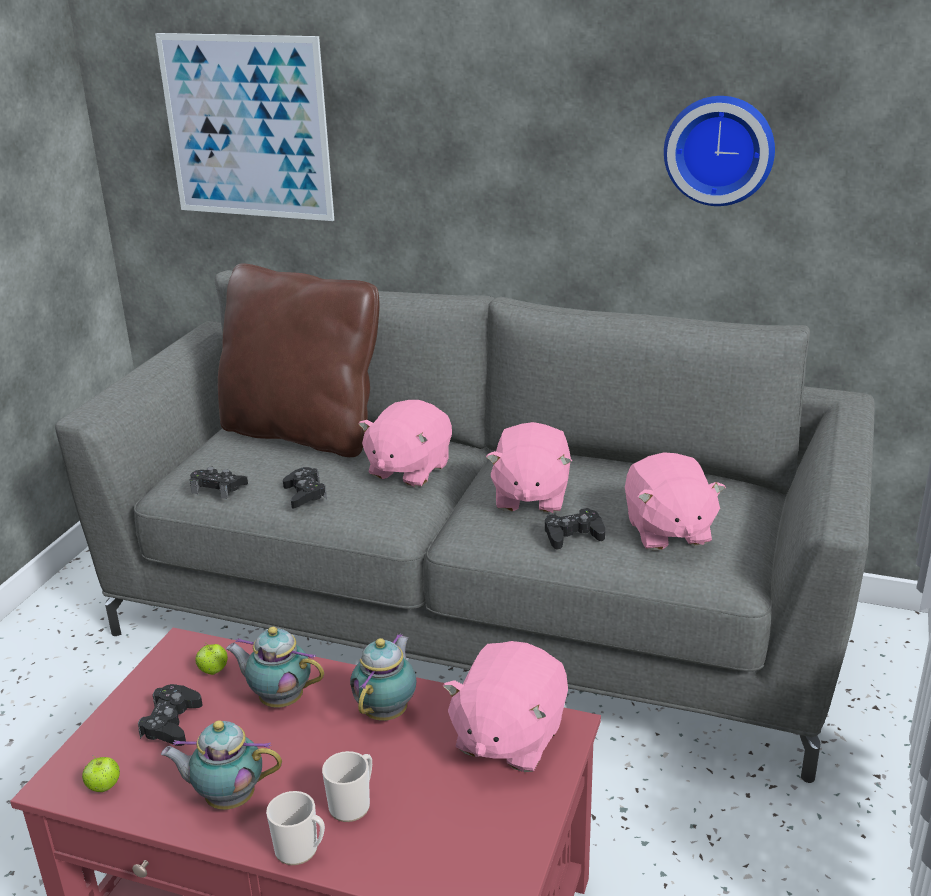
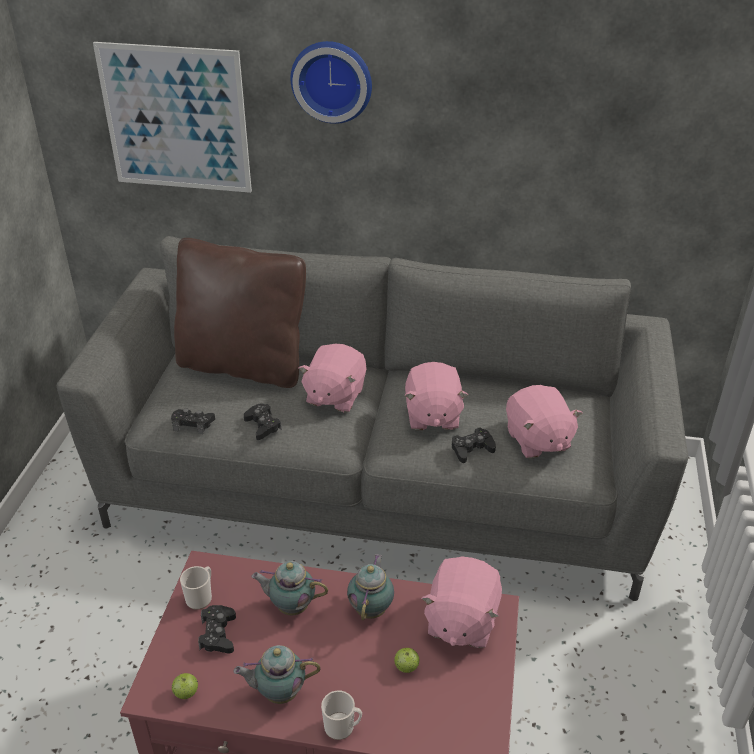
camera: 10 degrees left, 10 degrees up
(213, 671) = (235, 586): apple -> apple (406, 667)
(353, 804) = (368, 686): mug -> mug (201, 597)
(719, 149) = (563, 146): wall clock -> wall clock (332, 80)

